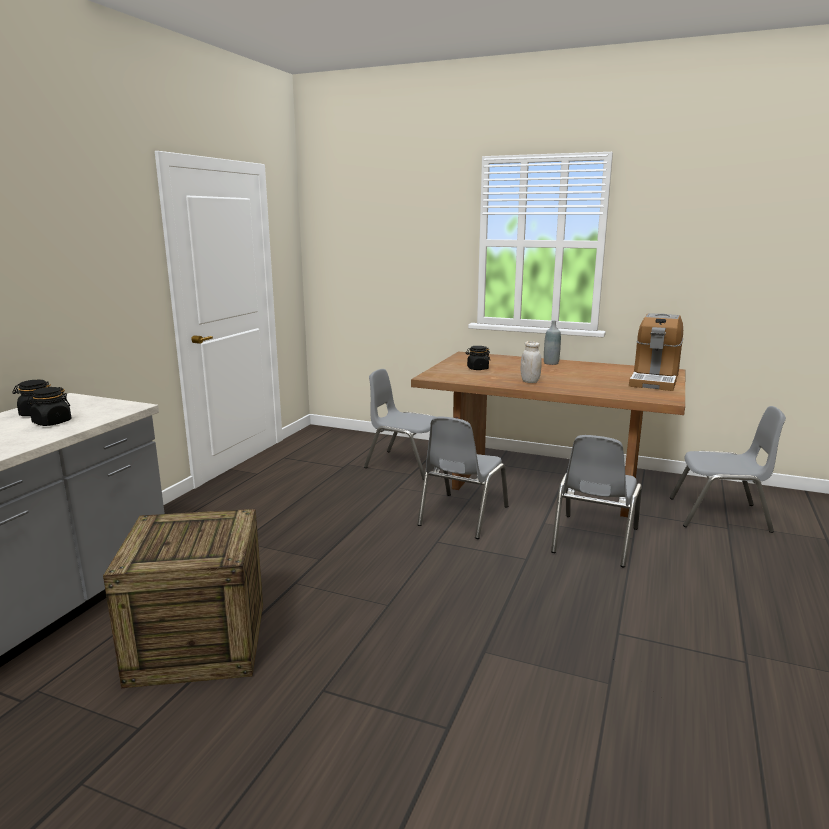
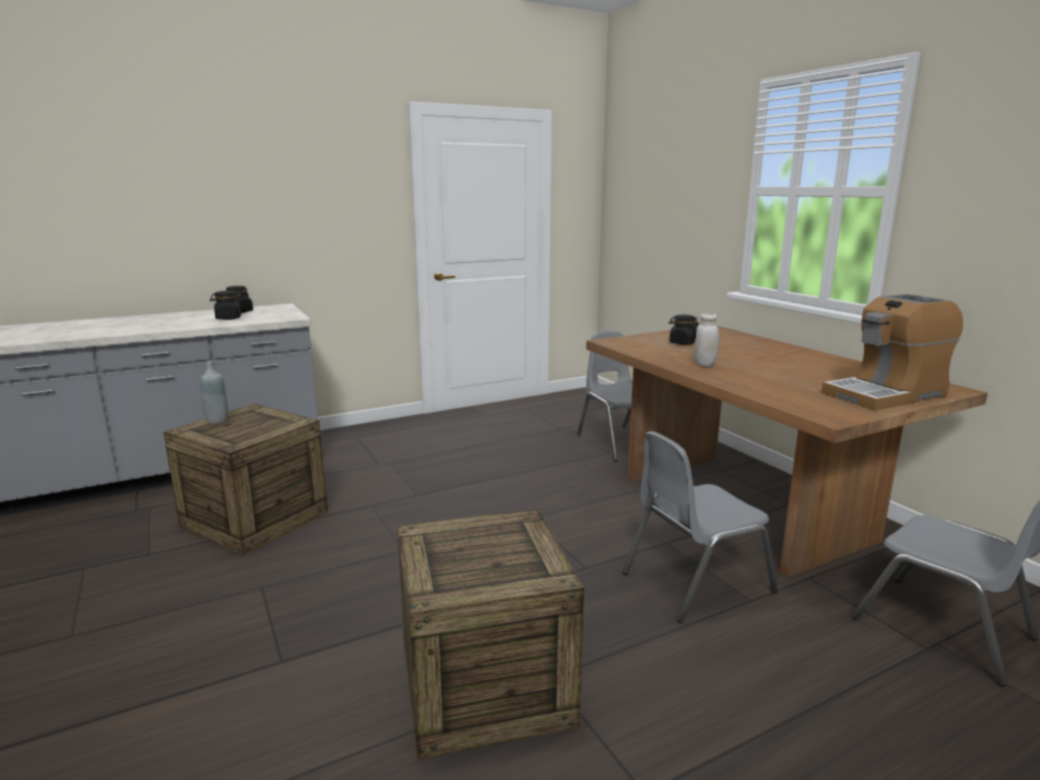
camera: 40 degrees right, 0 degrees up
(462, 516) = (593, 505): grey chair -> none
(551, 363) = (791, 352): grey bottle -> grey bottle (217, 420)
(594, 658) = (485, 684): none -> crate

